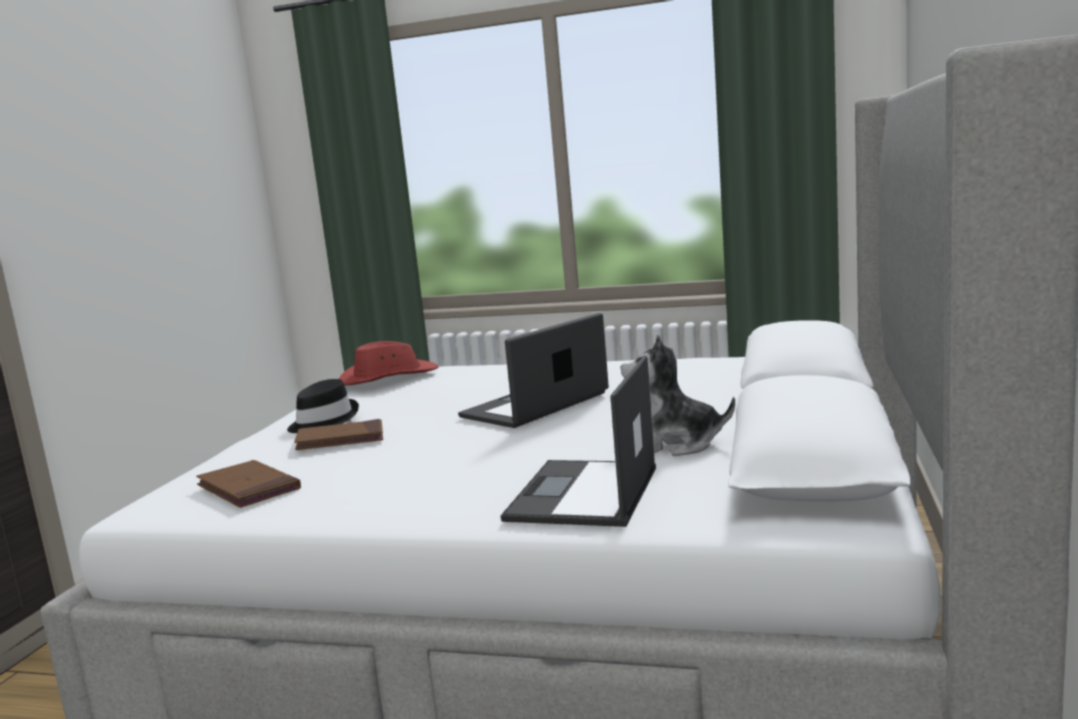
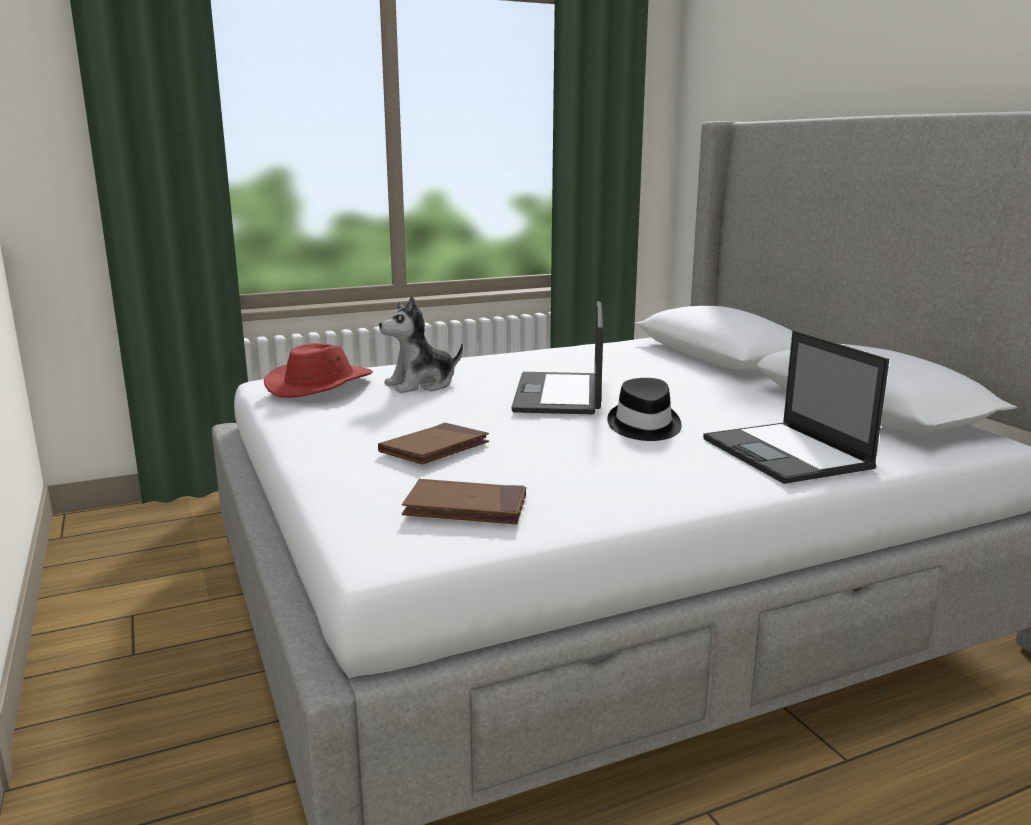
camera: 40 degrees left, 5 degrees up
(323, 421) = (358, 435): black hat -> black hat (643, 426)
(676, 445) = (754, 410): plush toy -> plush toy (421, 385)

